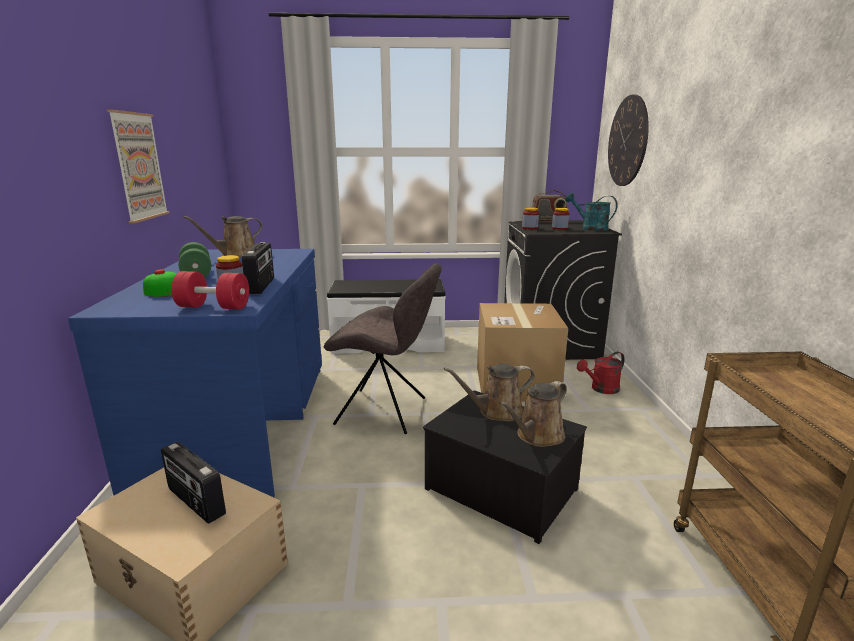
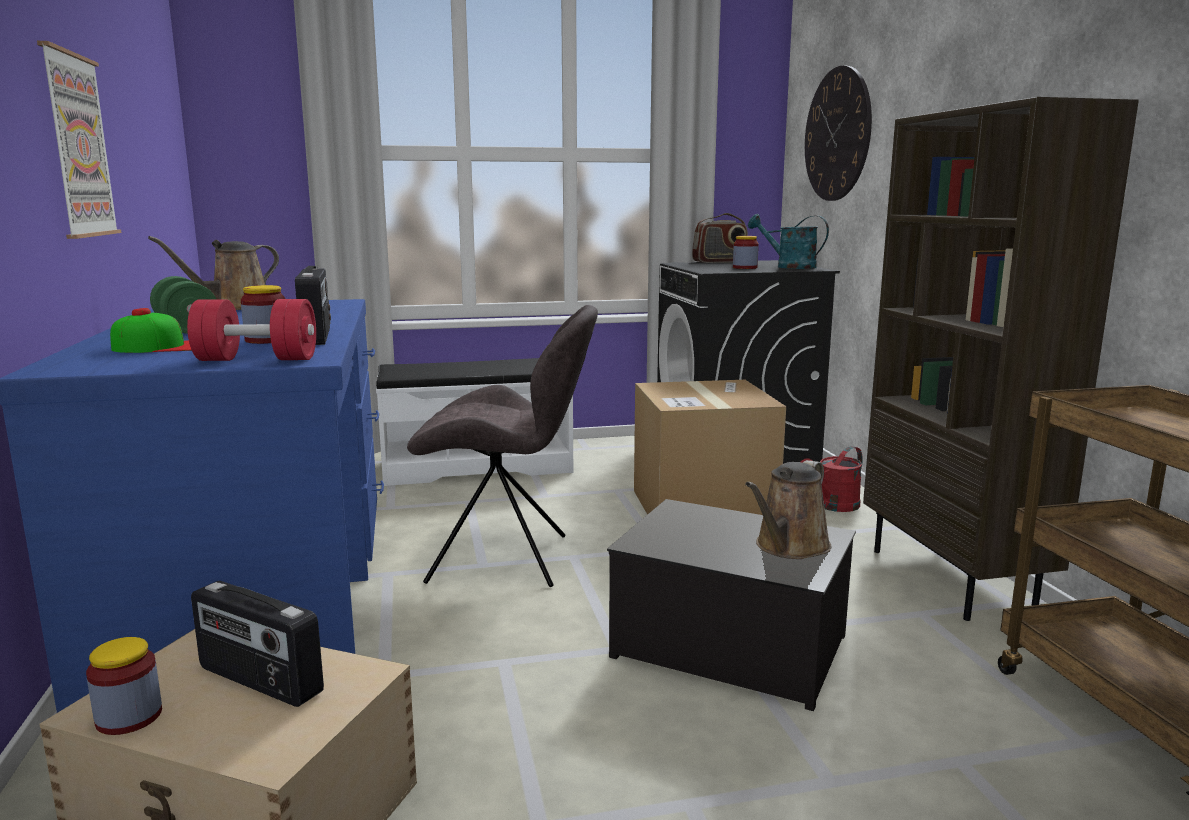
camera: 10 degrees left, 5 degrees down
(497, 412) = (714, 522): brown watering can -> none
(529, 228) = (699, 268): jar -> jar (129, 717)
(664, 453) = (952, 579): none -> brown bookcase

